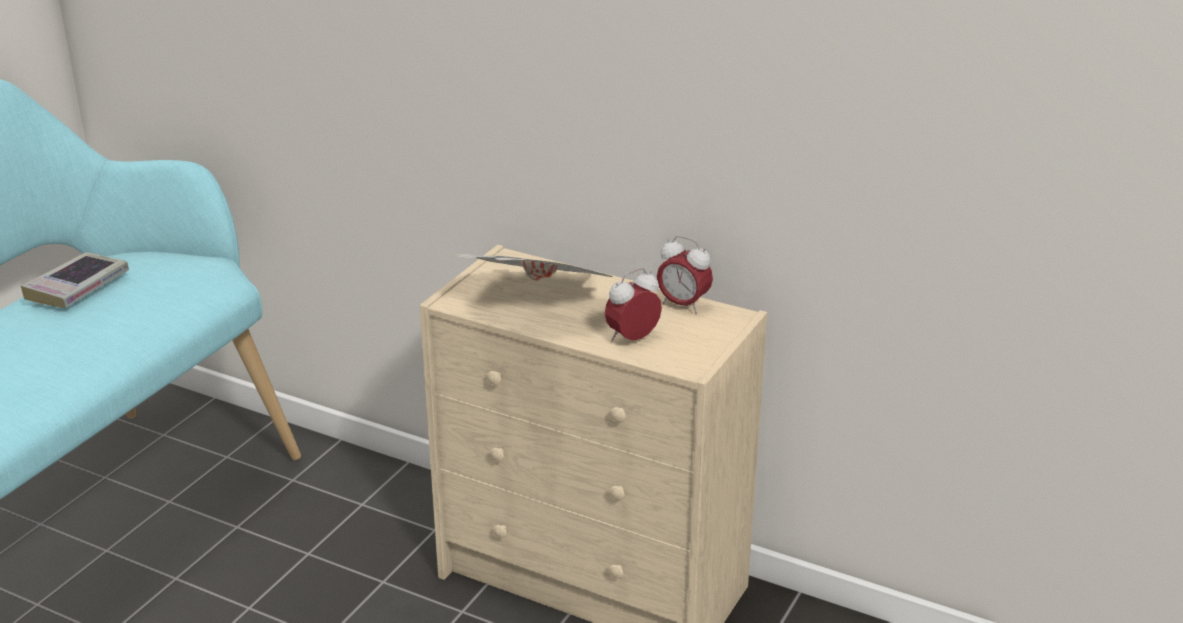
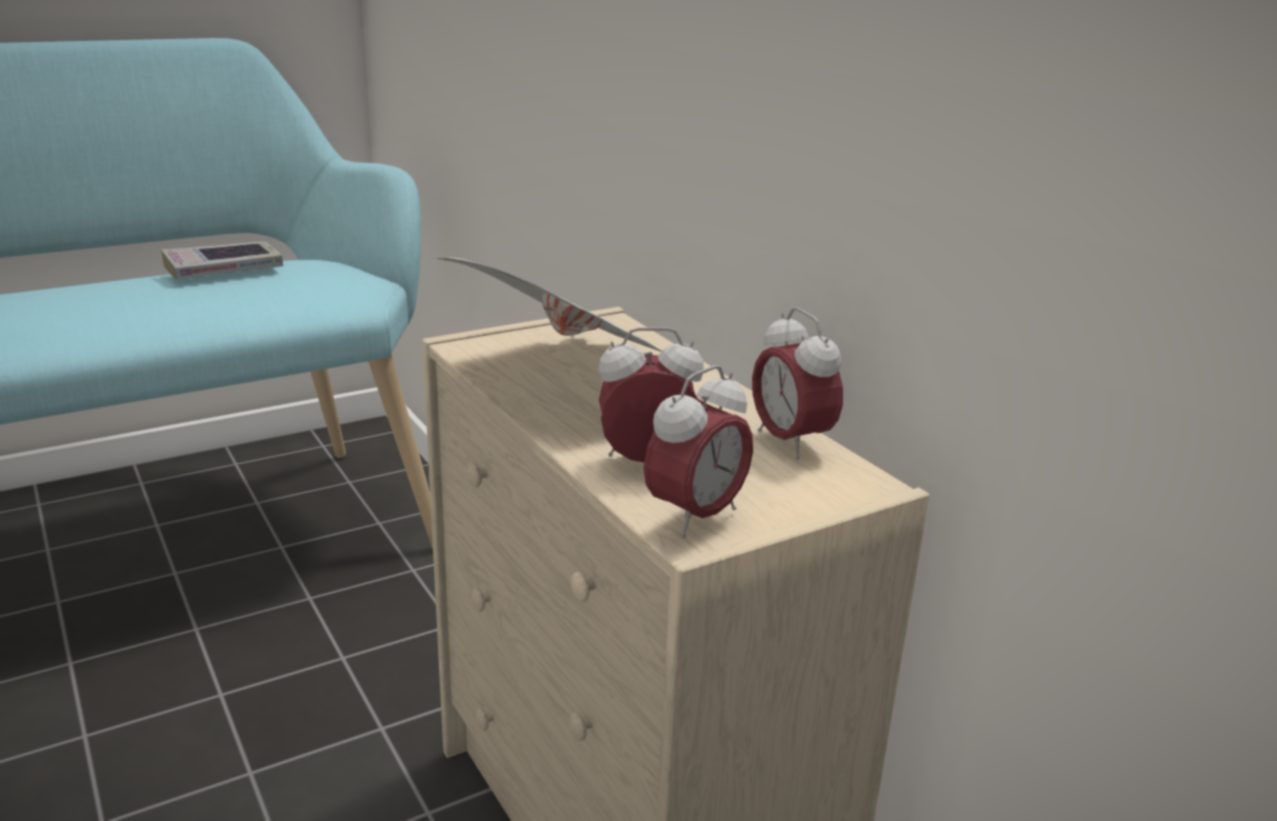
camera: 30 degrees right, 5 degrees down
(685, 358) = (695, 517): none -> alarm clock

